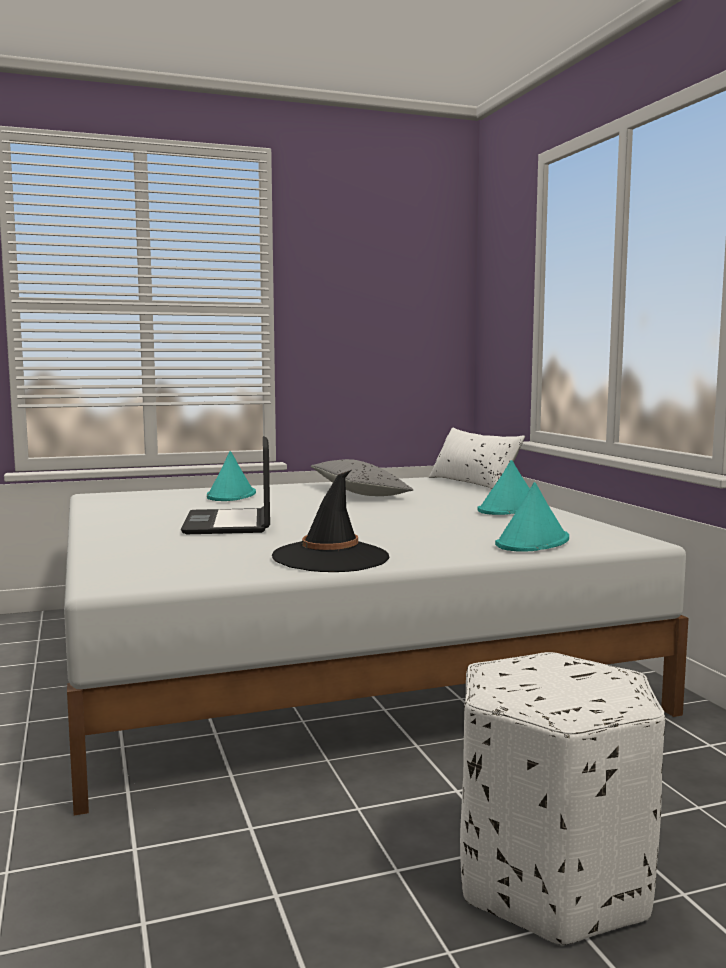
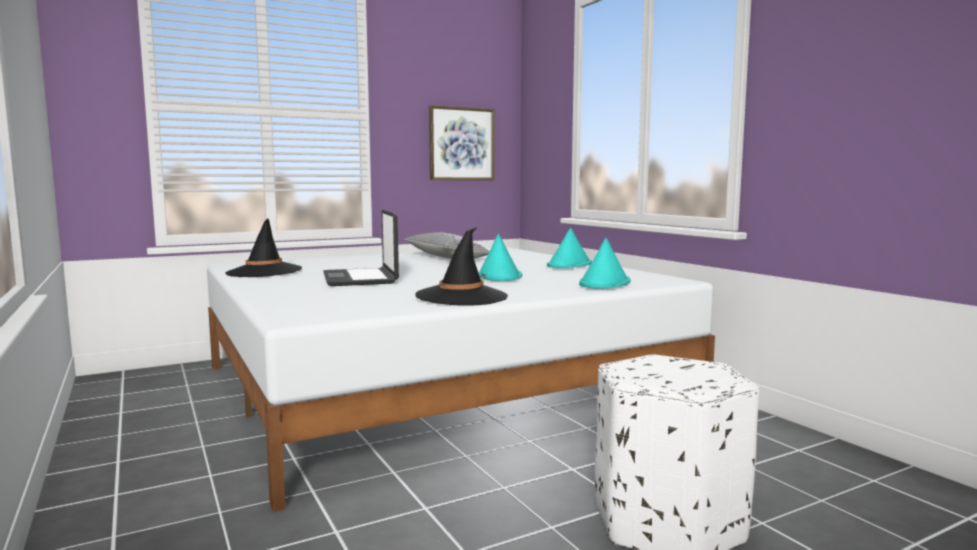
camera: 10 degrees left, 0 degrees up
(125, 509) = (264, 272): none -> black hat
(231, 496) = (346, 262): turquoise hat -> turquoise hat (498, 276)
(394, 342) = (461, 144): none -> picture
(473, 483) = (528, 251): white pillow -> none

